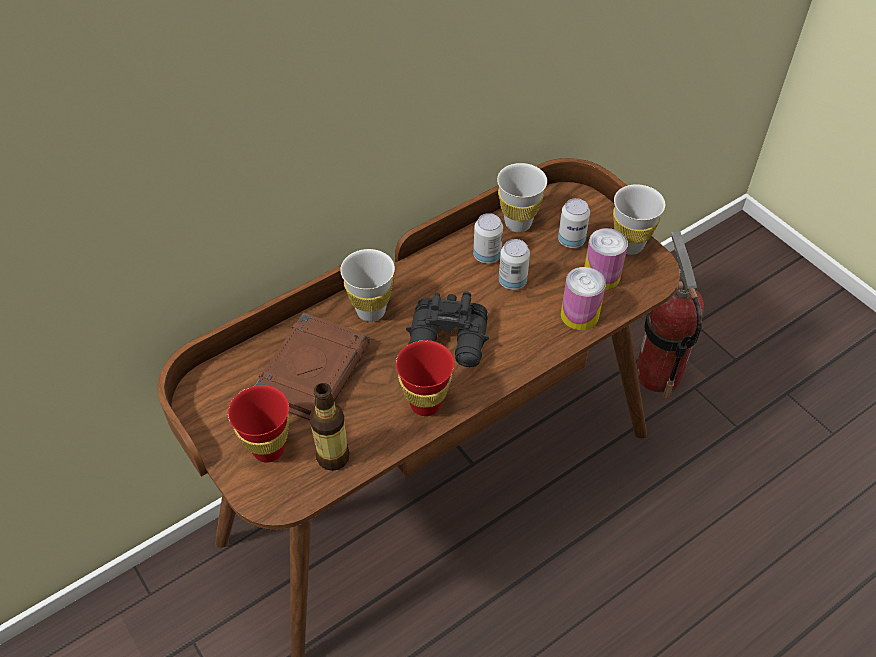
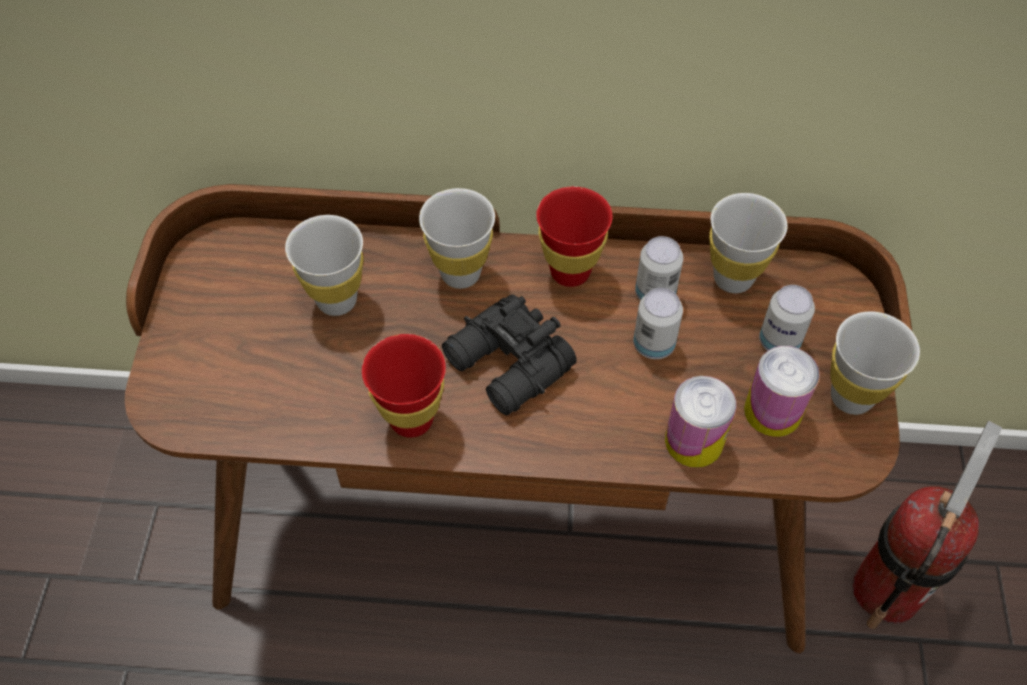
camera: 40 degrees right, 5 degrees up
(268, 449) = (214, 353): red cup -> red cup (570, 272)
(313, 371) = (337, 300): brown book -> white cup
(333, 457) = (263, 408): bottle -> none

